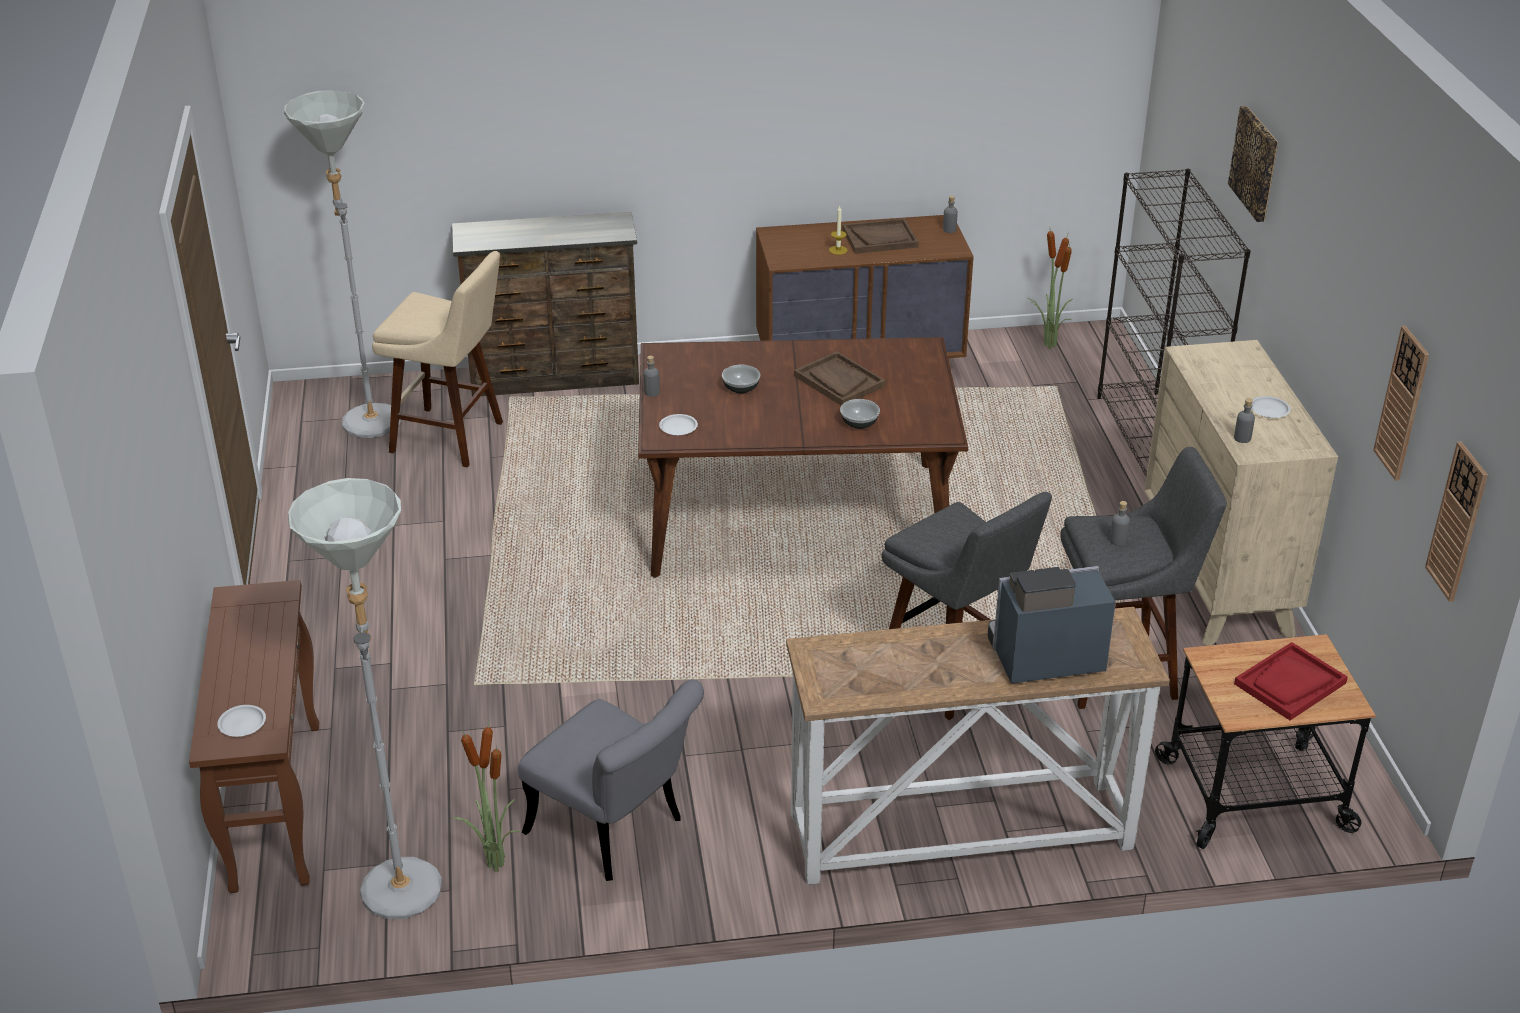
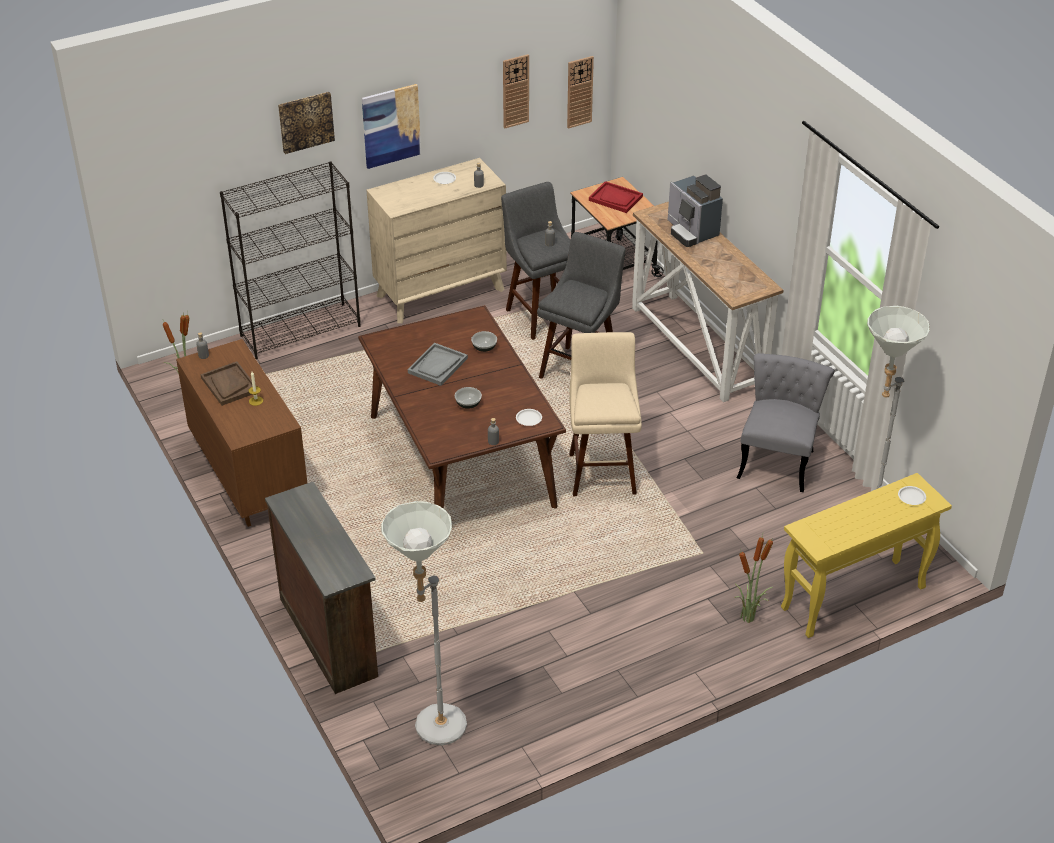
camera: 110 degrees left, 5 degrees up
(276, 804) = (852, 599): brown console table -> yellow console table
(452, 438) = (442, 666): beige stool -> beige stool (602, 471)
(493, 863) = (830, 496): potted plant -> potted plant (749, 619)
(839, 381) = (437, 366): brown tray -> grey tray
(1302, 276) = (391, 125): none -> picture

